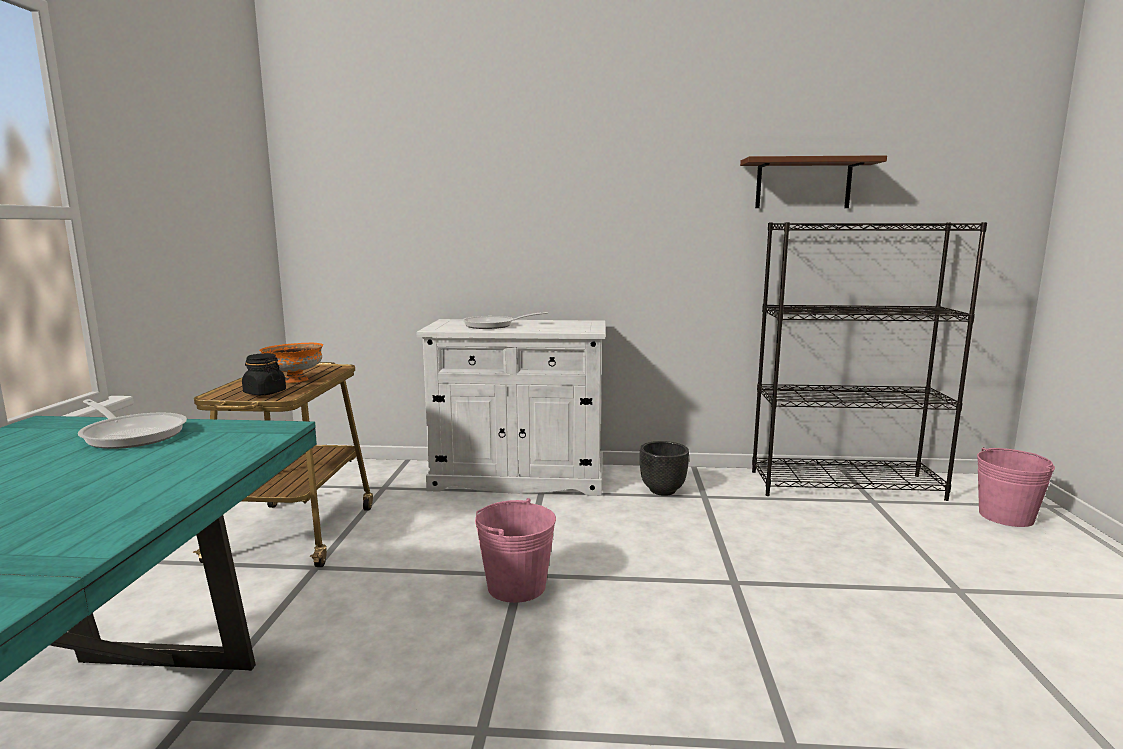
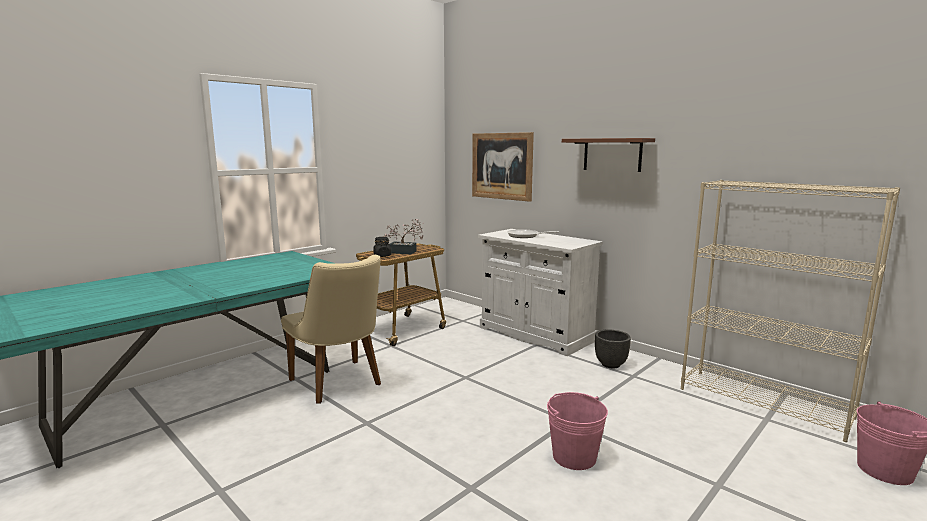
camera: 40 degrees right, 0 degrees up
(132, 434) = (300, 262): frying pan -> none
(294, 380) = (405, 252): orange bowl -> potted plant
(316, 682) = (339, 384): none -> beige chair
(409, 216) = (501, 166): none -> picture
(516, 586) = (456, 381): pink bucket -> pink bucket (574, 457)
(803, 184) = (756, 149): brown shelf -> brown shelf (612, 154)
(845, 485) = (764, 403): black bookcase -> beige bookcase

